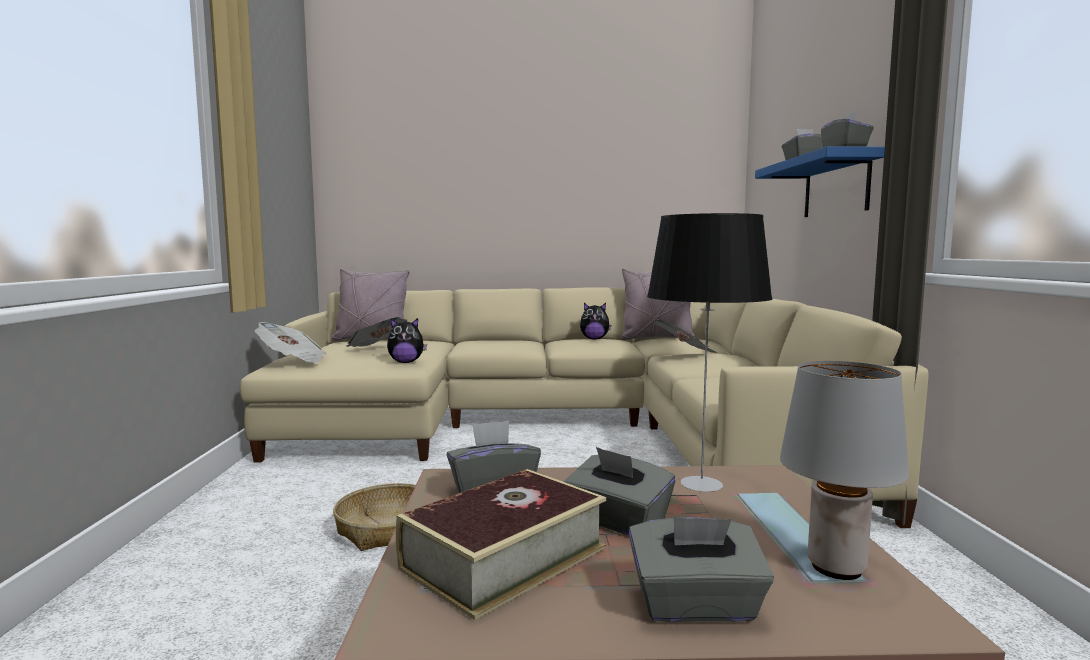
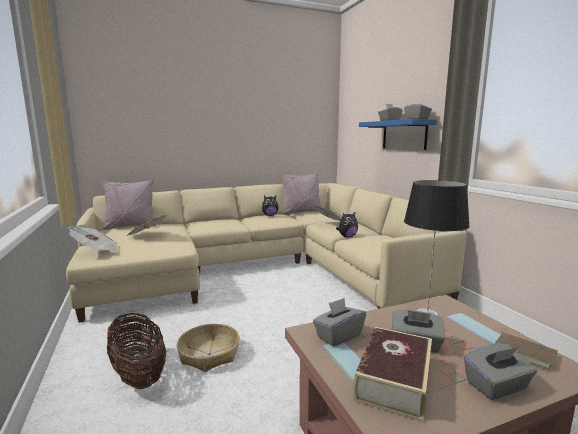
camera: 20 degrees left, 5 degrees up
(272, 537) = (138, 375): none -> basket
(406, 362) = (175, 244): plush toy -> plush toy (347, 237)
(837, 568) = (524, 352): grey table lamp -> brown book

